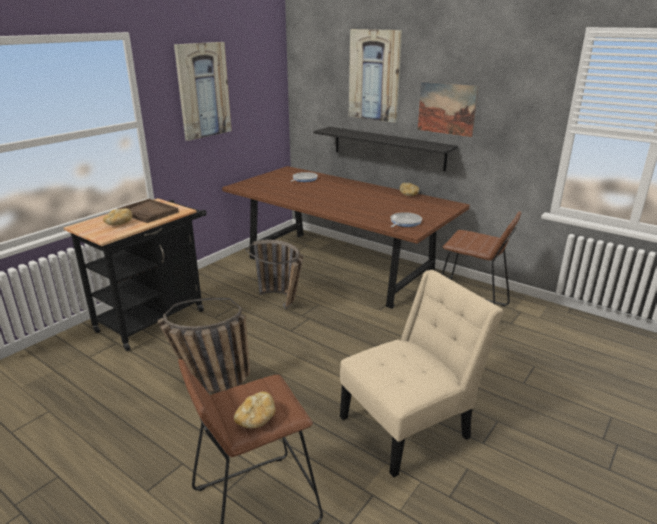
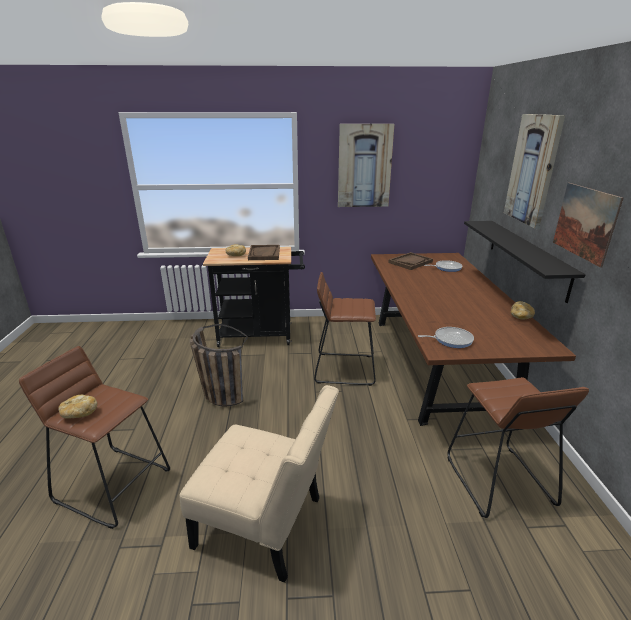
camera: 50 degrees right, 0 degrees up
(269, 183) = (410, 262): none -> brown tray
(283, 302) = (344, 368): basket -> brown stool

